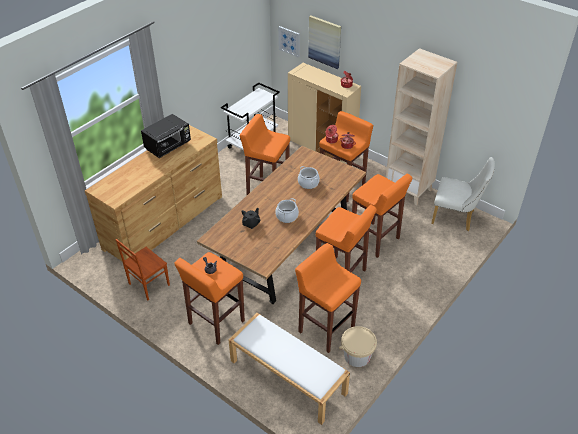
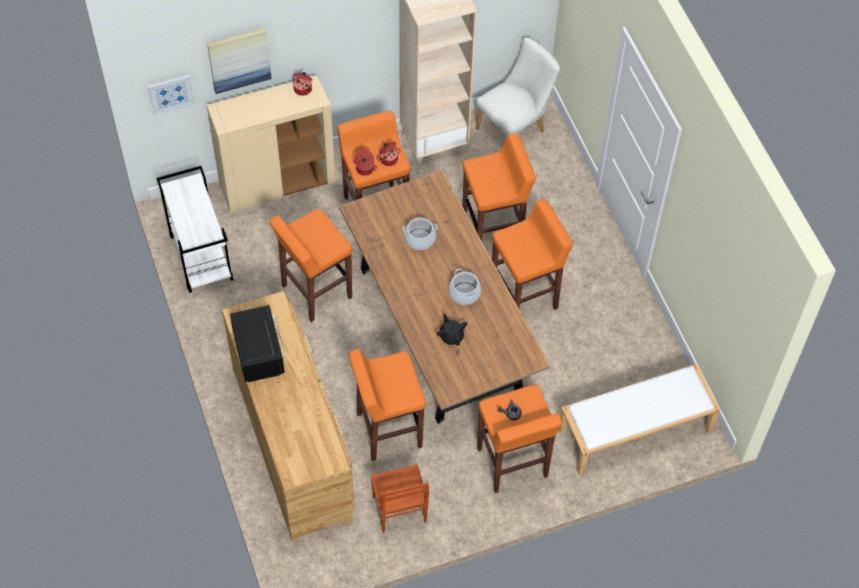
camera: 60 degrees left, 15 degrees up
(325, 329) = (593, 358): orange stool -> orange stool (387, 430)
(357, 356) = (648, 349): beige bucket -> none

